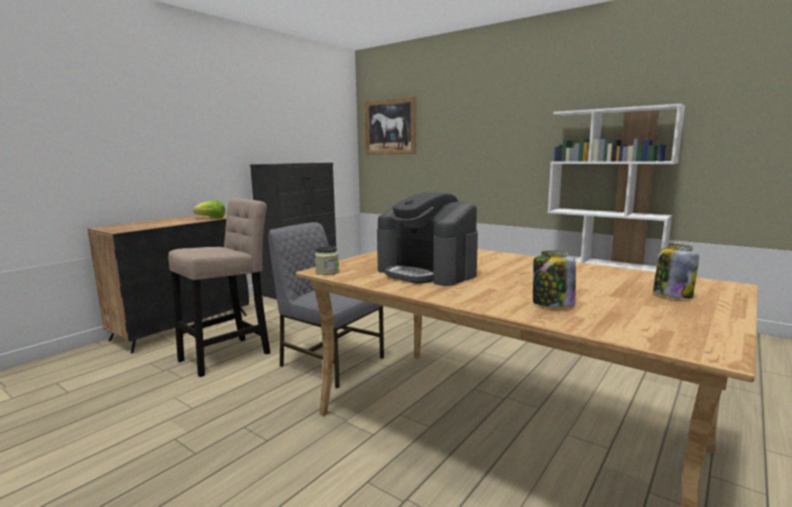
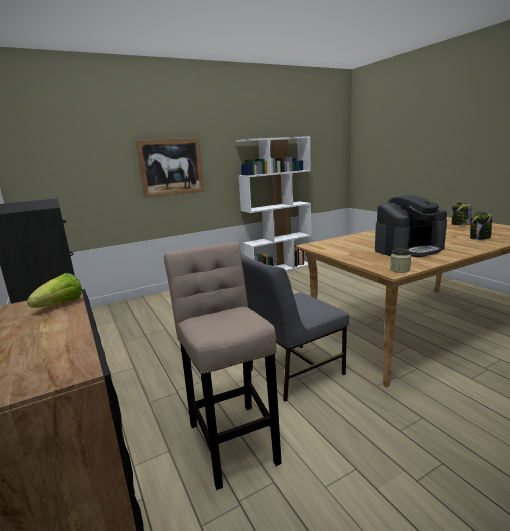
camera: 65 degrees left, 5 degrees up
(390, 127) = (54, 151): picture -> picture (171, 167)

